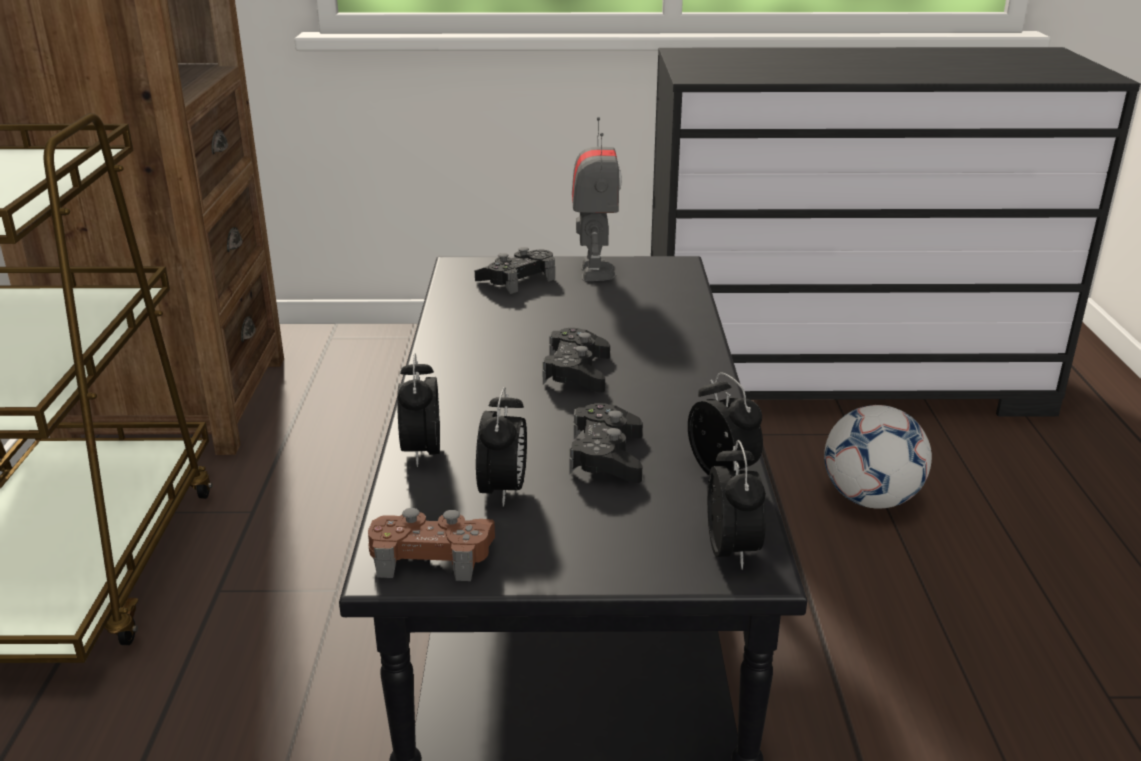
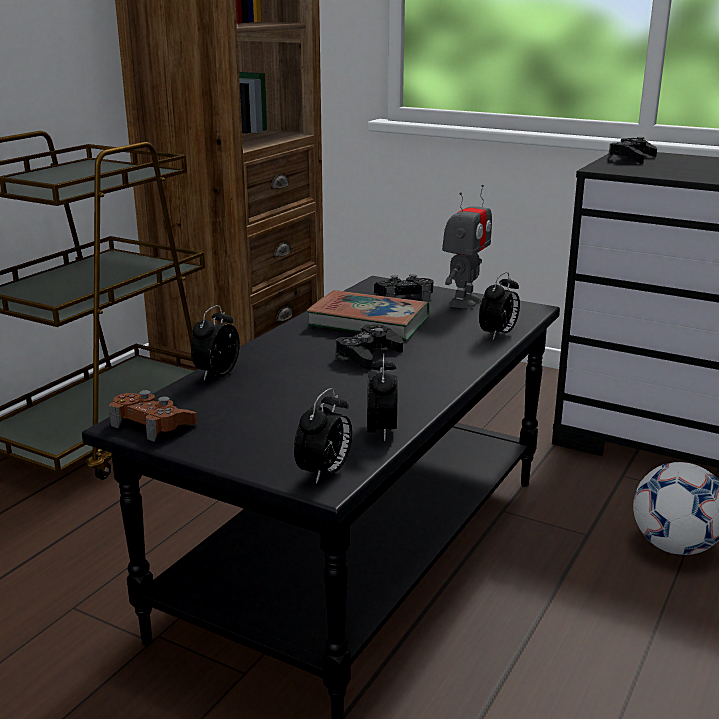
camera: 30 degrees right, 5 degrees down
(503, 491) = (234, 405): alarm clock -> alarm clock (498, 334)
(519, 325) = (369, 322): none -> book
(606, 456) = (320, 403): black game controller -> black game controller (631, 158)

